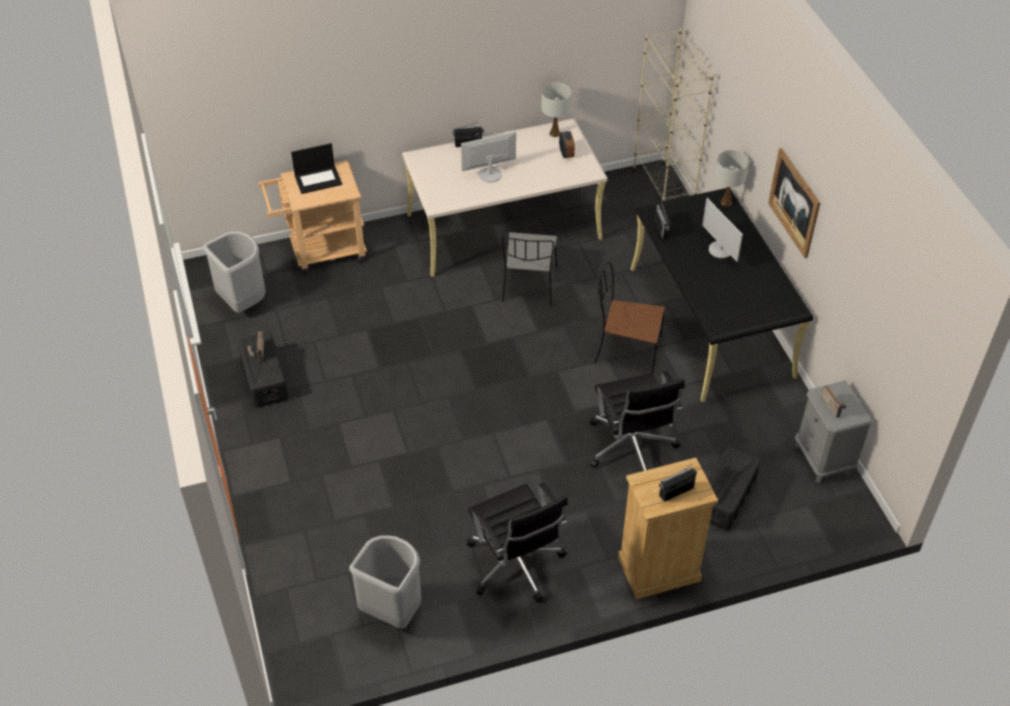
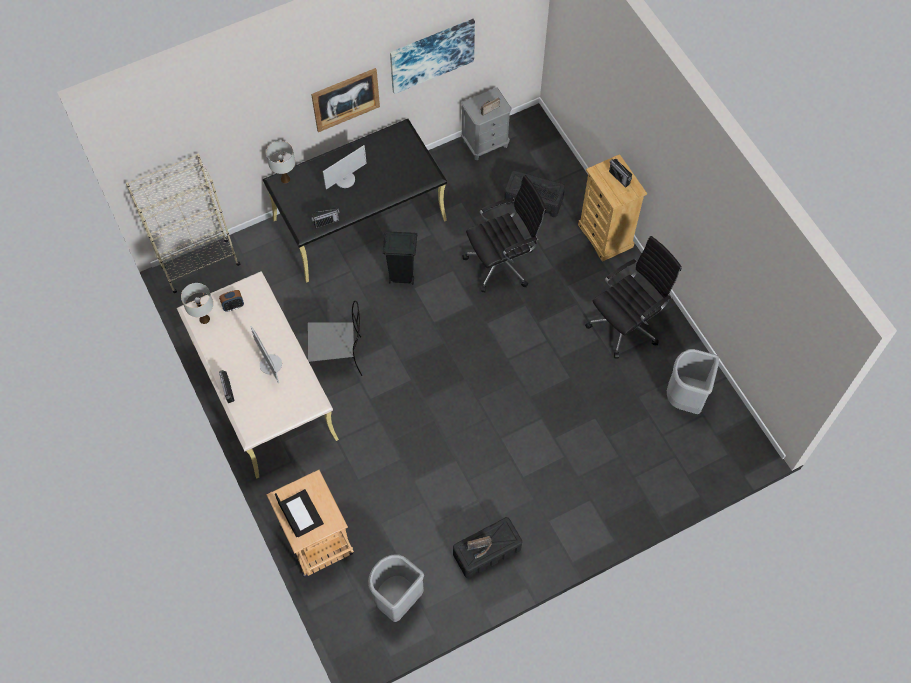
camera: 100 degrees left, 15 degrees up
(626, 350) = (401, 276): brown chair -> black trash can
(854, 271) = (432, 55): none -> picture

